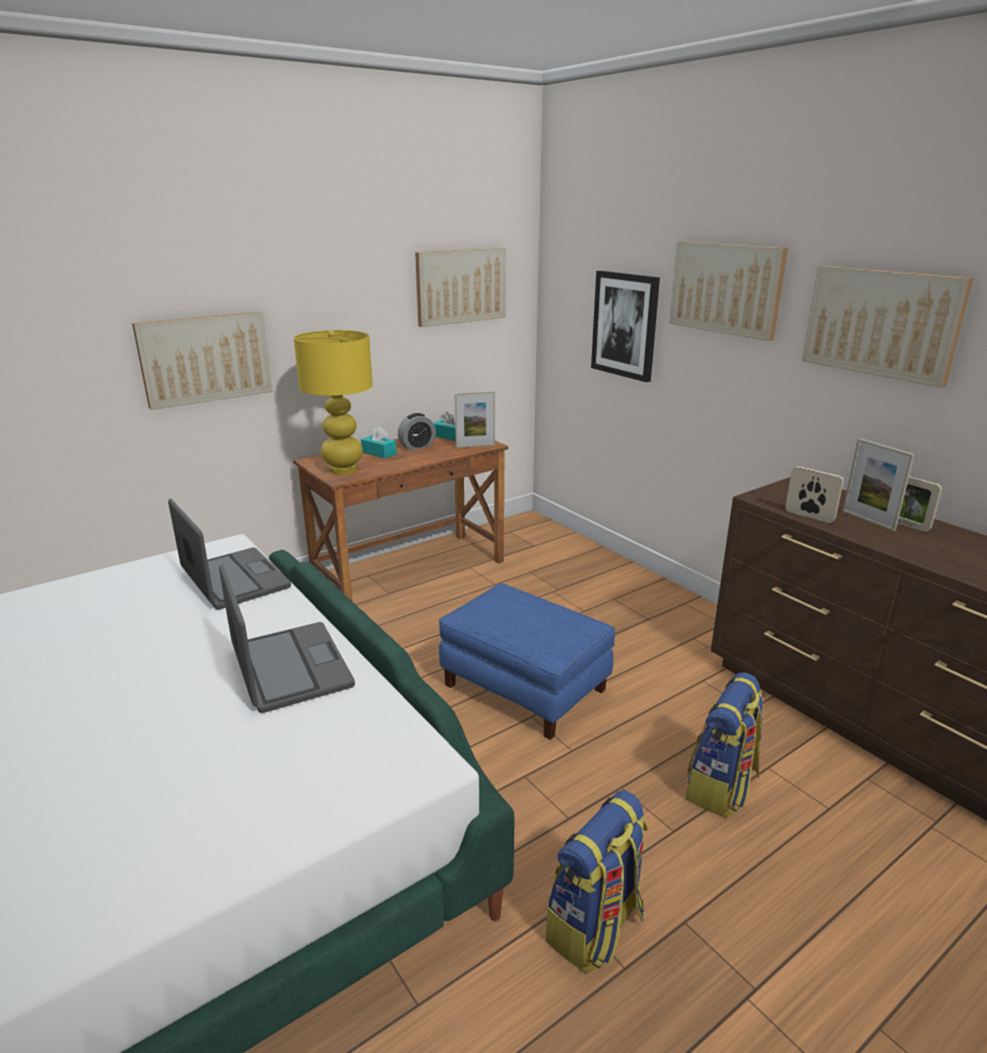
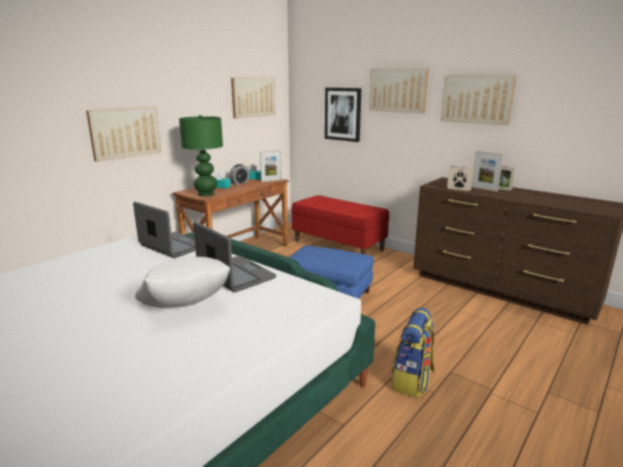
camera: 15 degrees left, 5 degrees down
(156, 739) = (184, 308): none -> white pillow
(344, 469) = (206, 194): yellow table lamp -> green table lamp
(595, 572) = (338, 245): none -> red bench
(721, 787) = (442, 321): backpack -> none

